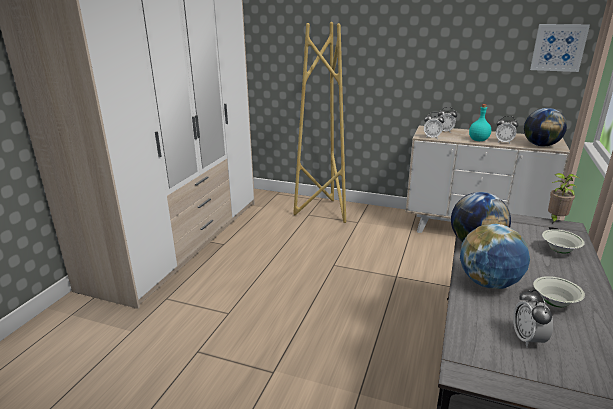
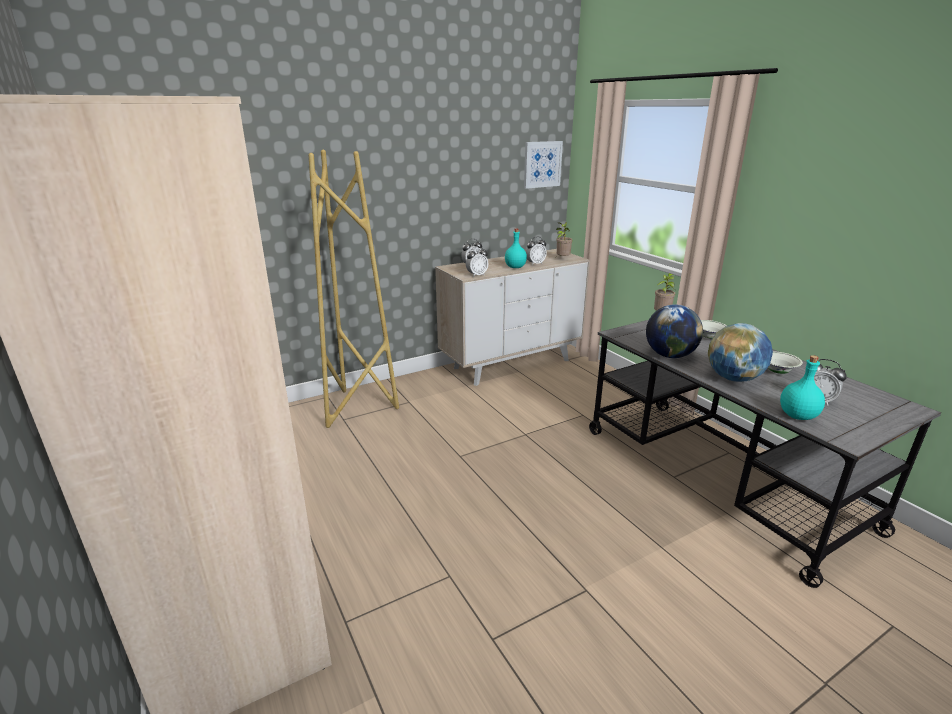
camera: 50 degrees left, 0 degrees up
(469, 331) = (796, 415): none -> turquoise bottle
(540, 145) = (562, 259): globe -> potted plant

